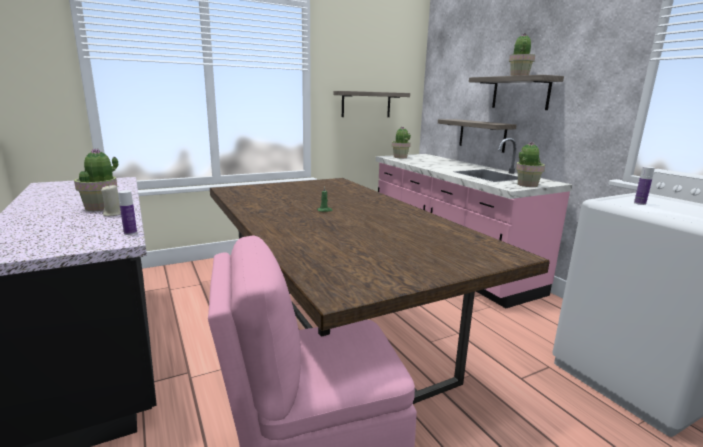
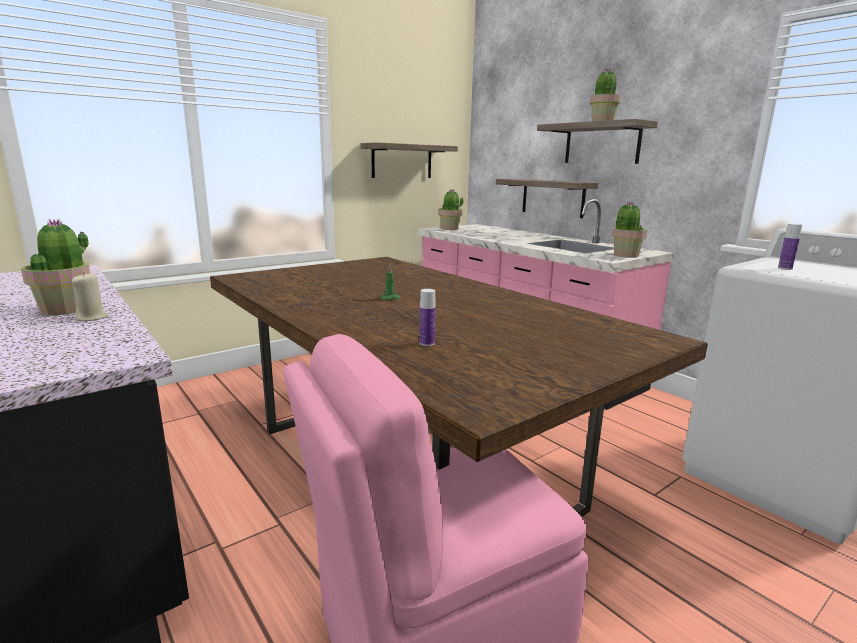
camera: 10 degrees left, 0 degrees up
(130, 233) = (136, 343): bottle -> bottle (426, 343)

